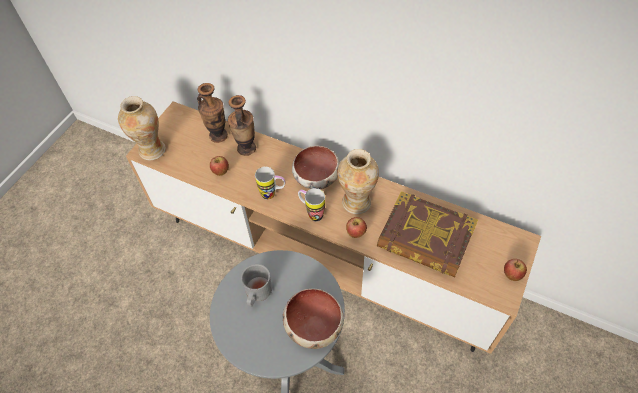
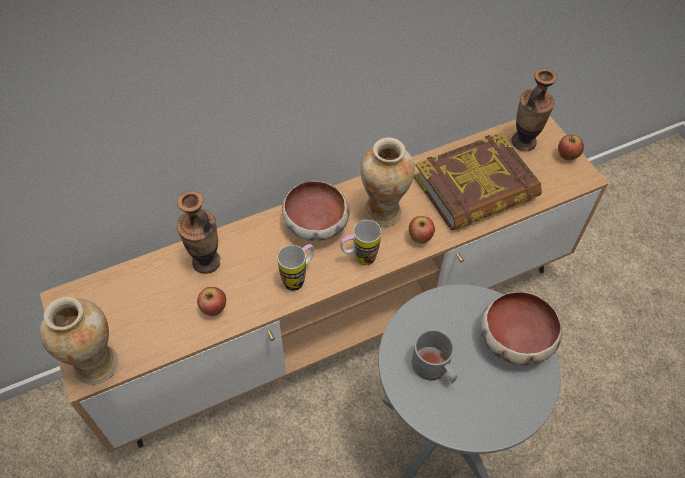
camera: 55 degrees left, 0 degrees up
(218, 135) = (155, 278): vase -> vase (523, 142)

